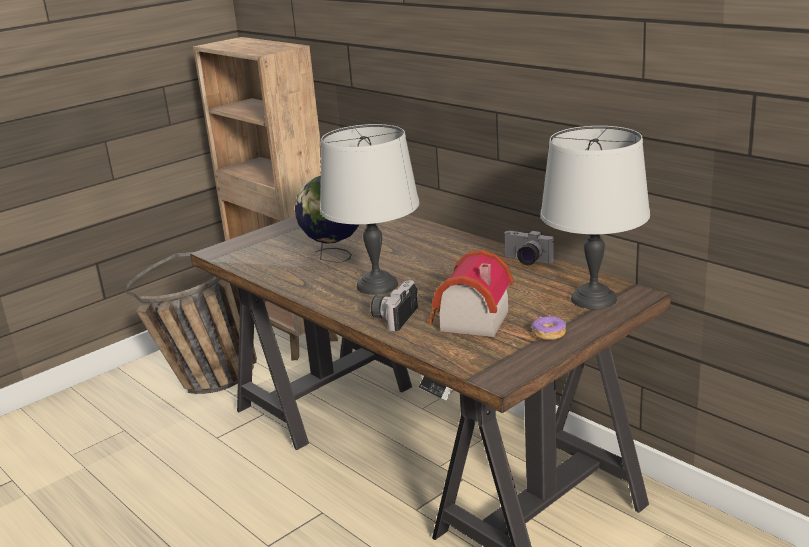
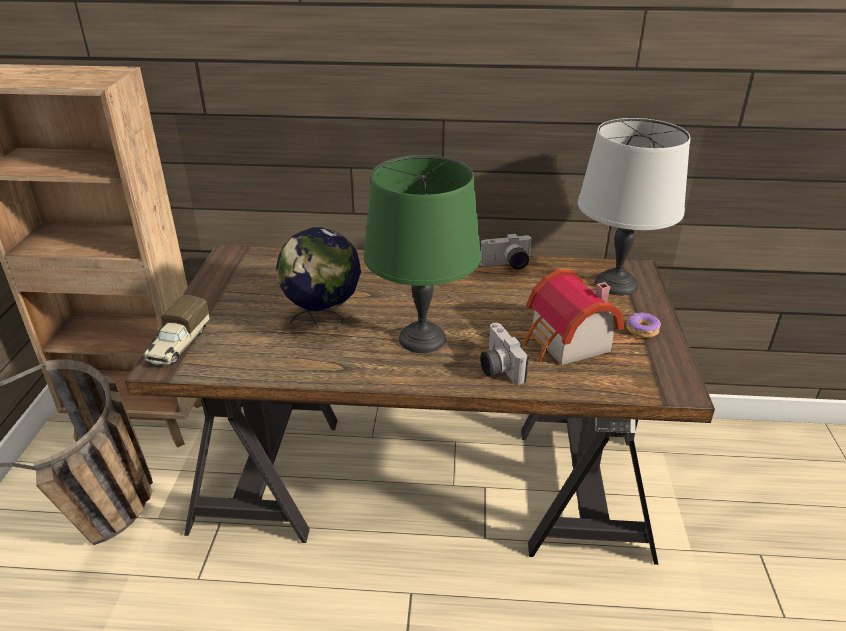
camera: 45 degrees left, 10 degrees up
(239, 245) = (178, 345): none -> toy truck
(377, 286) = (423, 339): grey table lamp -> green table lamp

